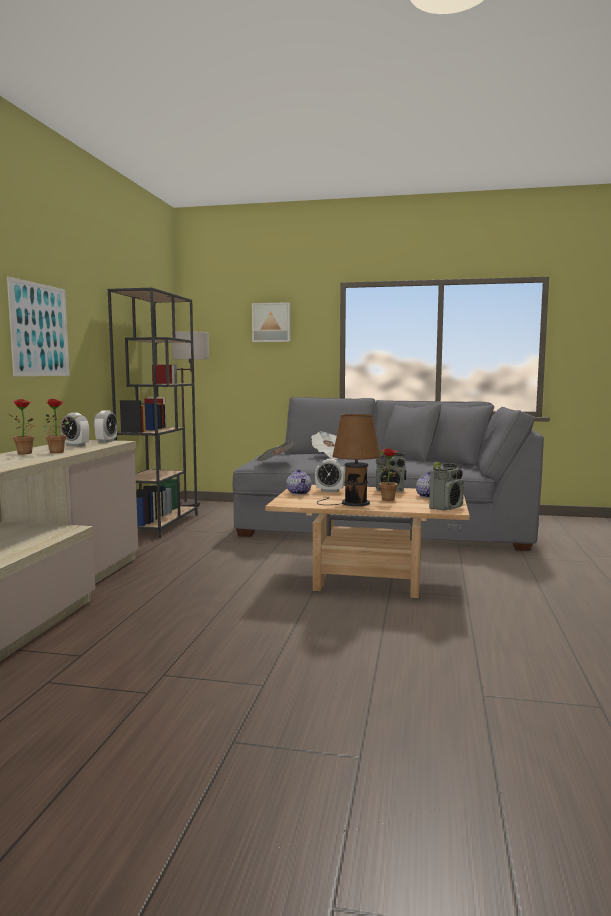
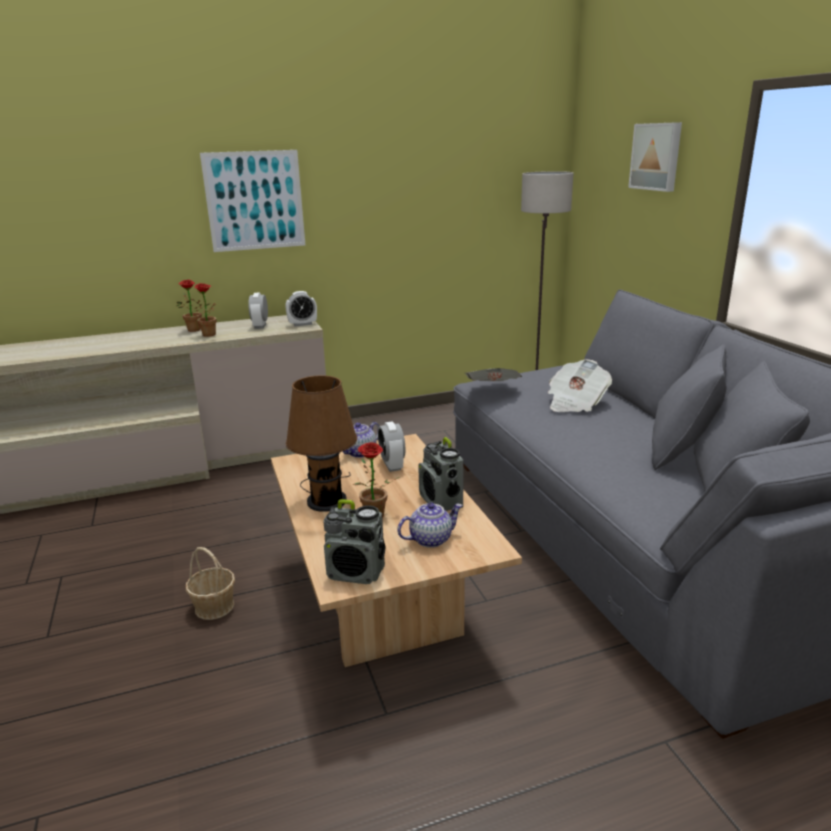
camera: 60 degrees right, 15 degrees up
(160, 524) = (449, 414): bookcase -> none
(307, 621) = (214, 606): none -> basket

